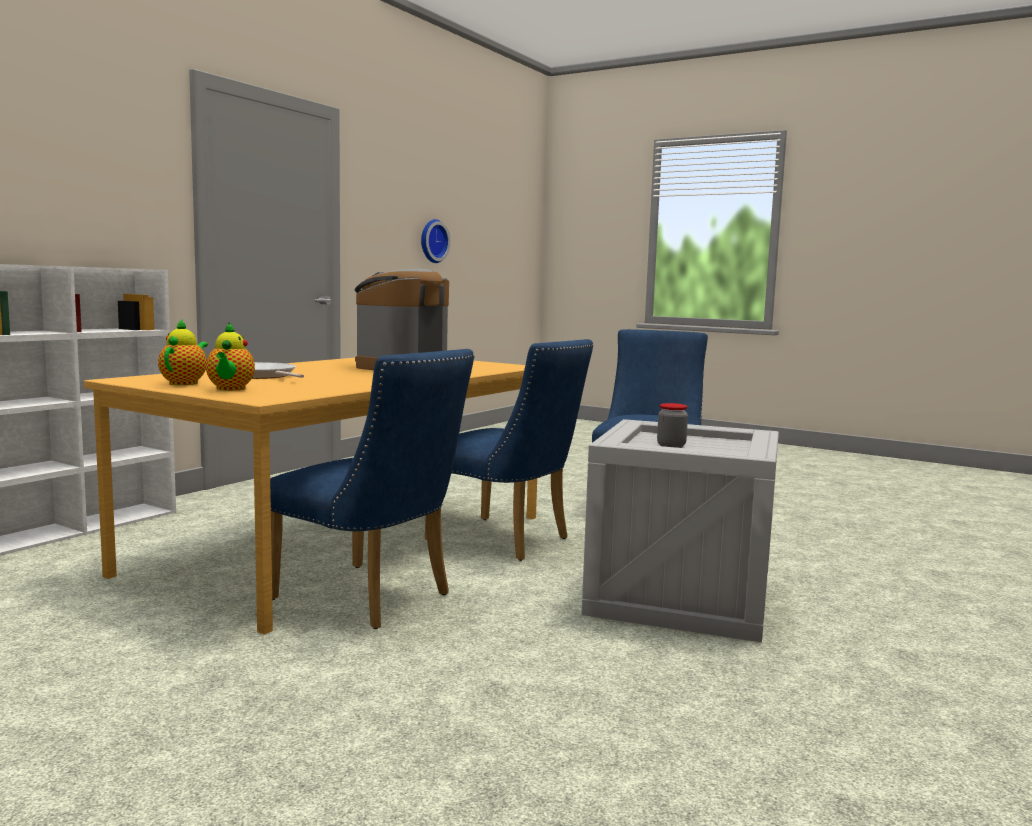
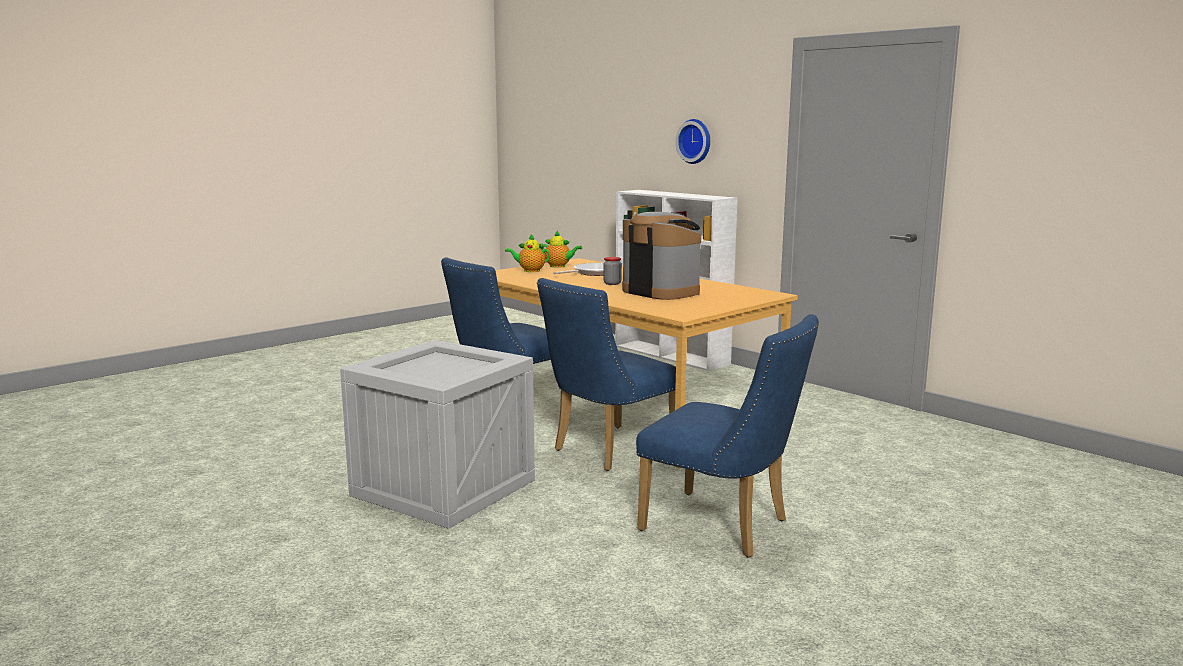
camera: 105 degrees right, 5 degrees up
(432, 241) = (1134, 172): wall clock -> wall clock (695, 141)
(671, 446) = (439, 364): jar -> jar (612, 283)

